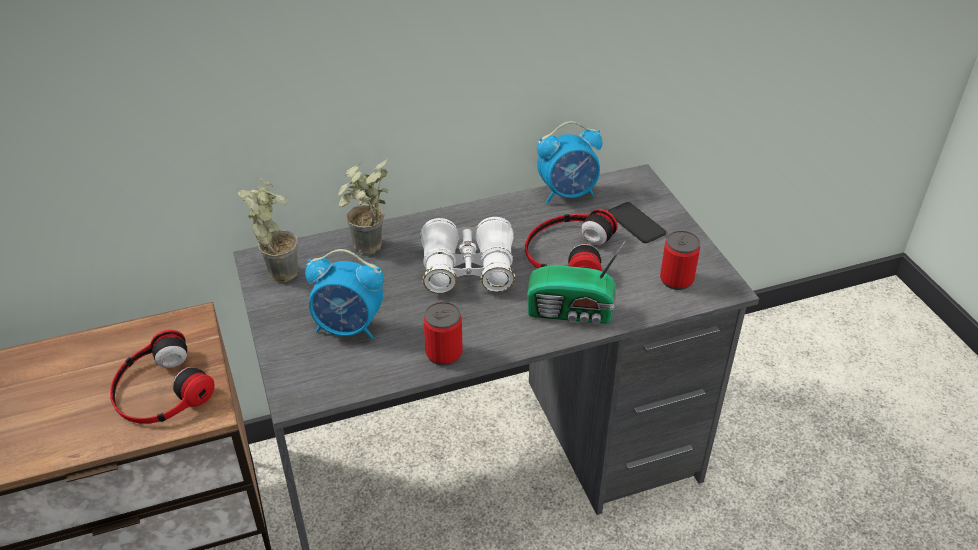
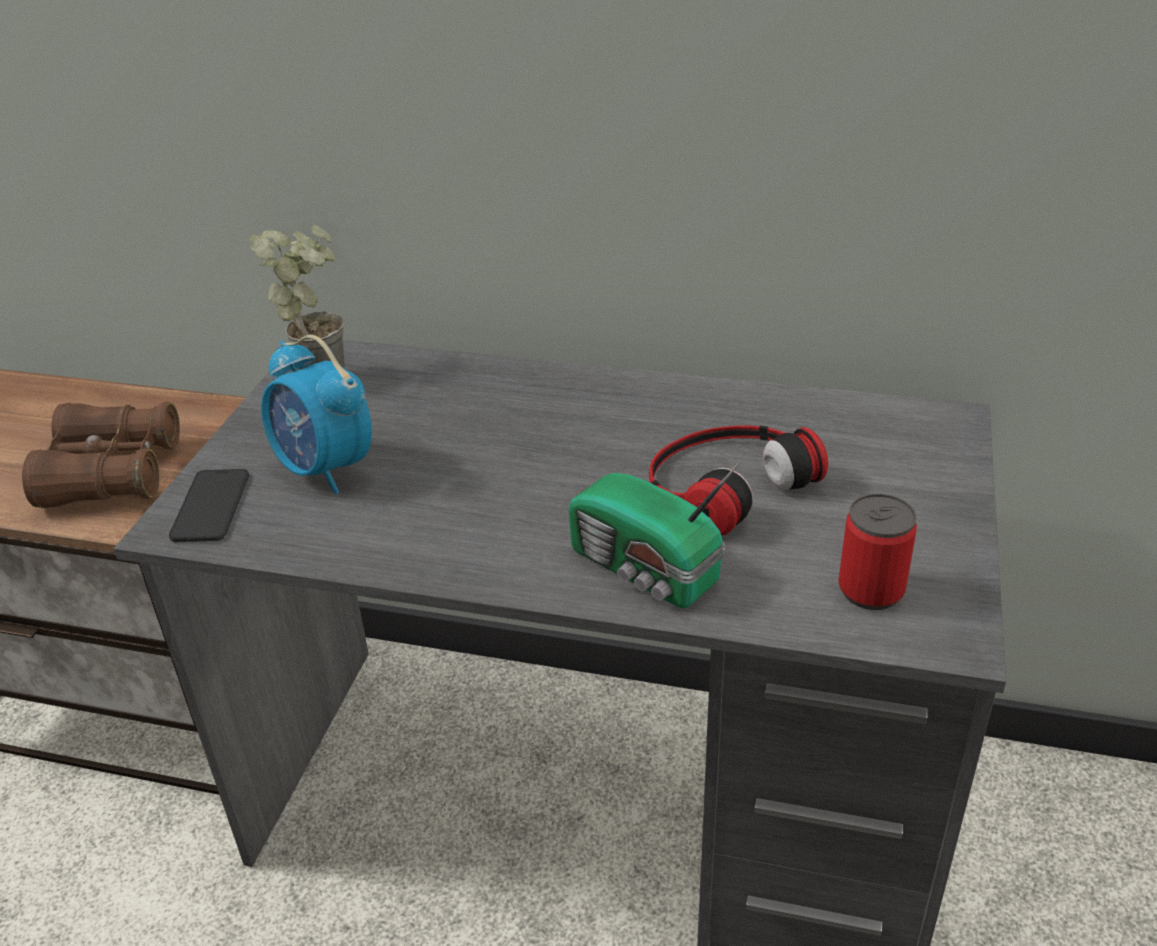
camera: 35 degrees right, 5 degrees down
(159, 390) = (112, 474): headphones -> brown binoculars
(368, 252) = (449, 388): potted plant -> none
(444, 353) = (403, 551): can -> none
(468, 269) = (555, 454): white binoculars -> none
(568, 193) = (809, 405): alarm clock -> none
(636, 223) = (882, 481): phone -> phone (211, 506)

